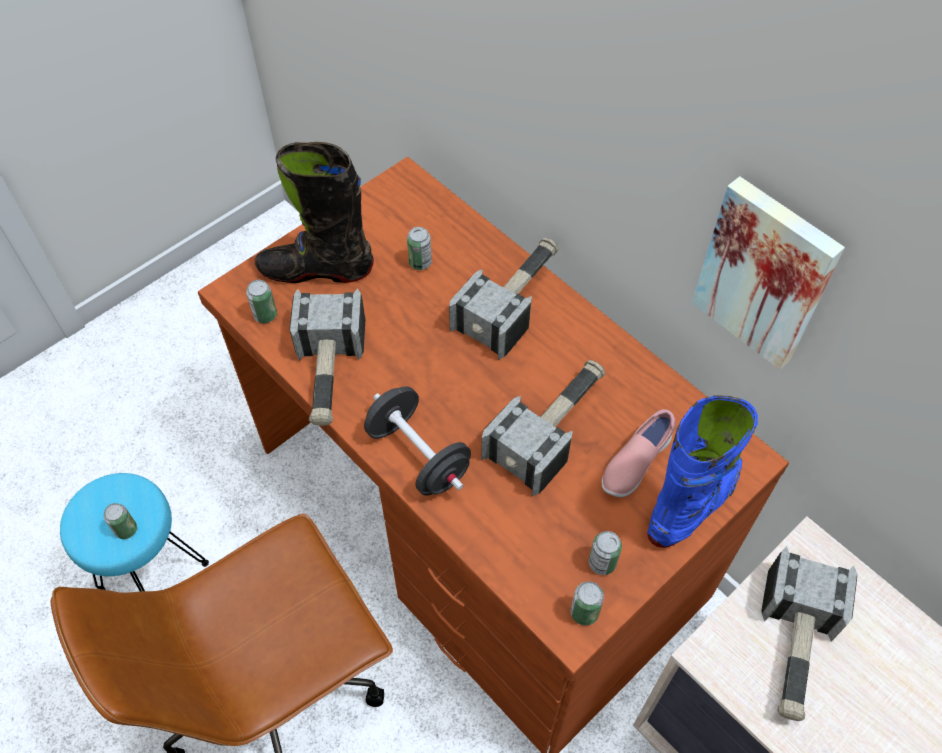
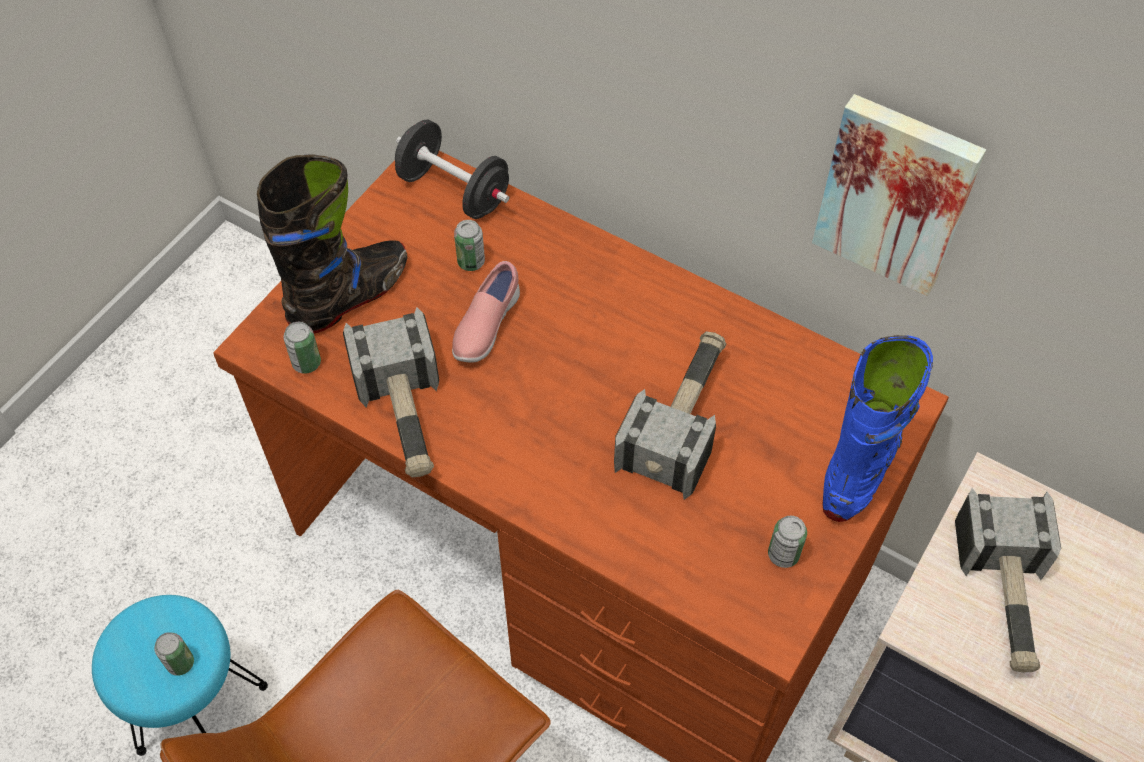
camera: 15 degrees left, 0 degrees up
(316, 270) = (350, 296): black boot -> black boot turned 150 degrees clockwise
(418, 456) = (541, 485): black dumbbell -> black dumbbell (454, 191)
(512, 300) = (592, 283): hammer -> none
(584, 612) = (780, 613): can -> none
(635, 463) = (785, 436): pink shoe -> pink shoe (485, 326)

